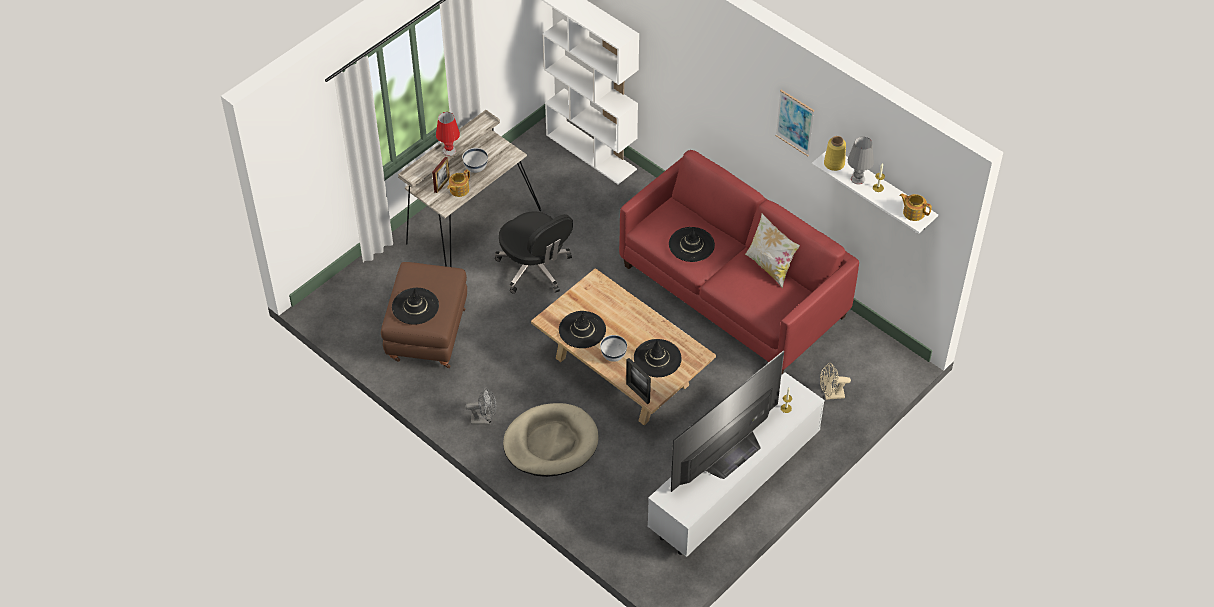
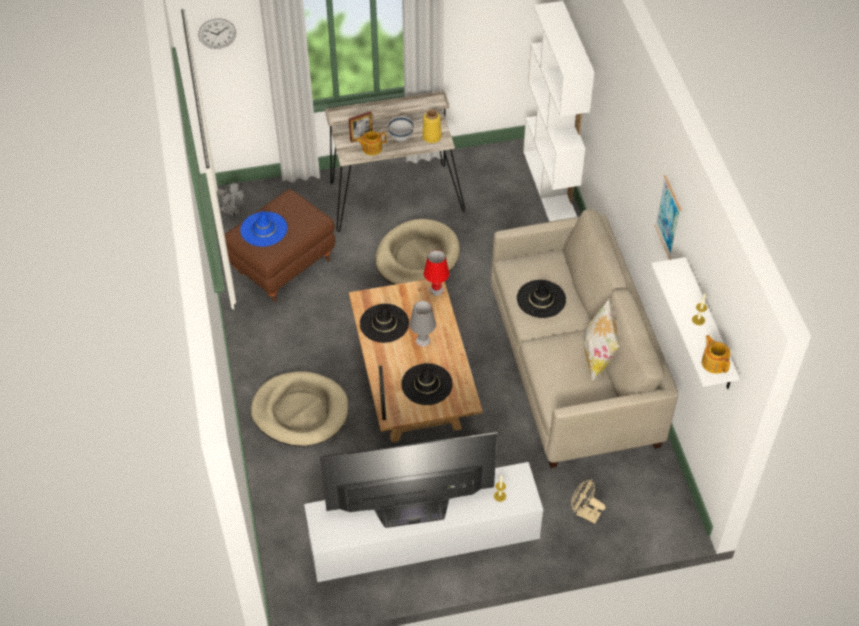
camera: 35 degrees right, 0 degrees up
(299, 147) = (217, 33): none -> wall clock
(415, 306) = (264, 229): black hat -> blue hat
(449, 151) = (385, 111): red table lamp -> red table lamp (436, 290)
(484, 420) = (264, 360): grey fan -> grey fan (233, 212)
(535, 268) = (417, 257): black office chair -> beige dog bed
(613, 357) = (390, 361): white bowl -> none
(733, 291) = (574, 367): red sofa -> beige sofa
(833, 163) = (673, 274): yellow vase -> yellow vase (431, 137)
(858, 179) = (684, 301): grey table lamp -> grey table lamp (422, 341)

